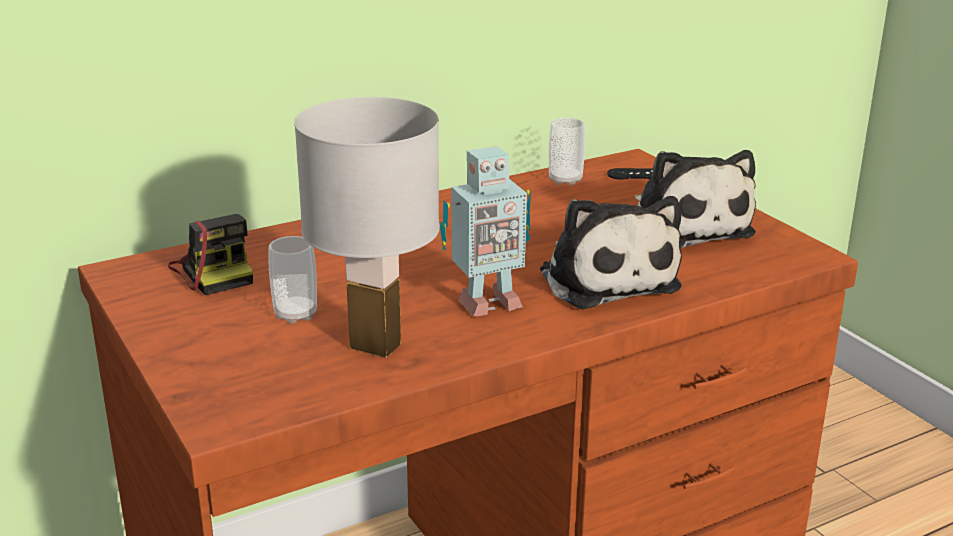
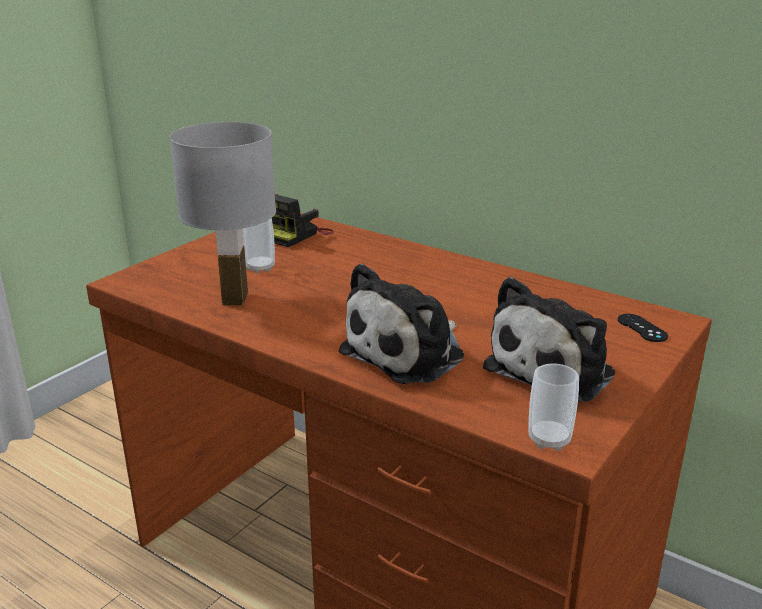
camera: 65 degrees right, 0 degrees up
(486, 303) = (324, 318): toy robot -> none
(565, 180) = (583, 302): cup -> cup (549, 440)

